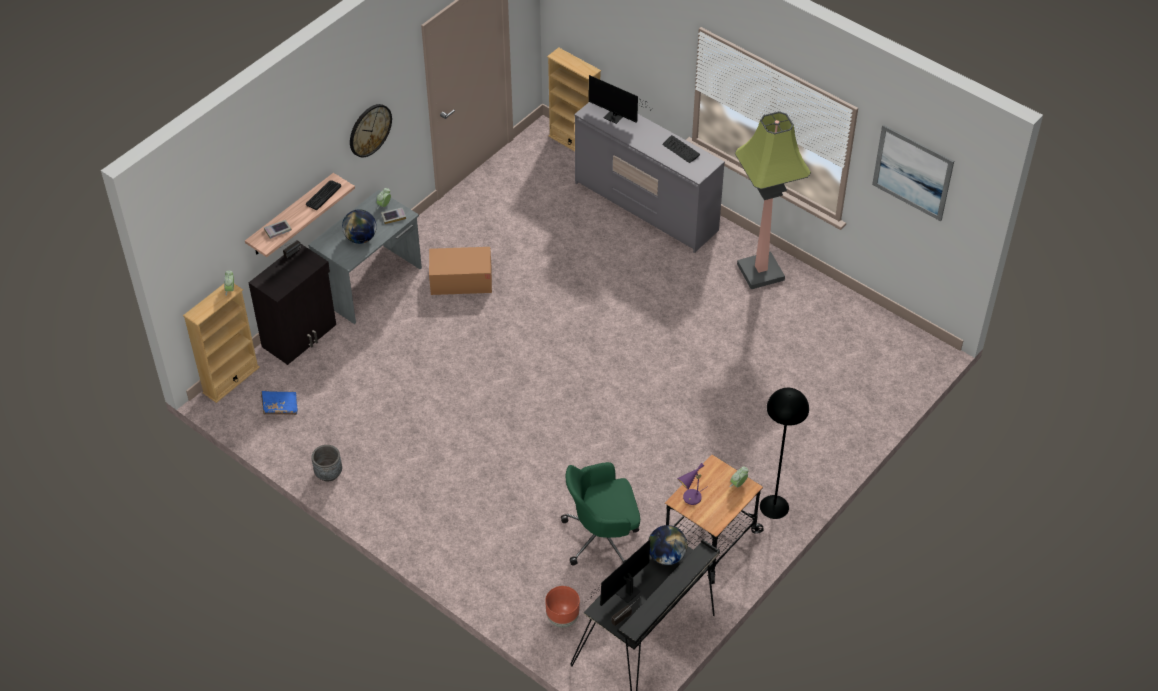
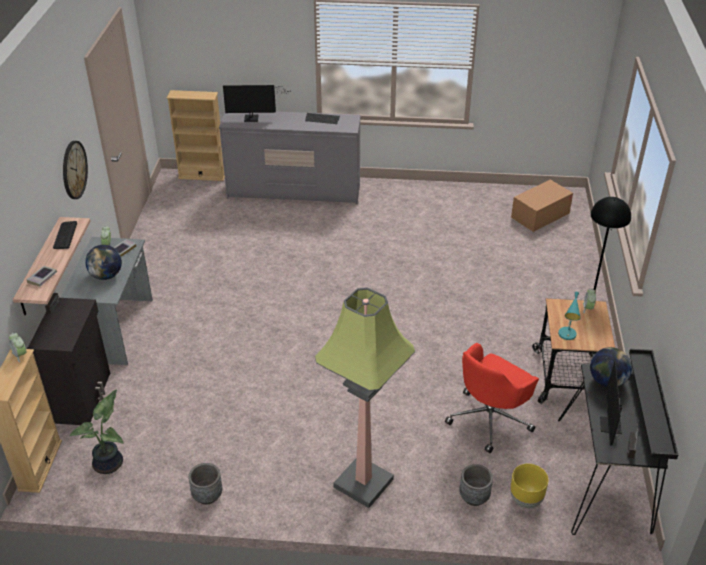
camera: 35 degrees left, 10 degrees down
(280, 407) = (110, 463): blue book -> potted plant
(461, 280) = (194, 294): cardboard box -> cardboard box (540, 215)
(524, 592) = (474, 497): none -> grey planter
(562, 618) = (526, 500): brown planter -> yellow planter
(602, 537) = (490, 419): green office chair -> red office chair
(690, 499) = (567, 336): purple table lamp -> turquoise table lamp
(759, 272) = (413, 197): floor lamp -> floor lamp (362, 483)
(912, 172) = (536, 41): picture -> none

